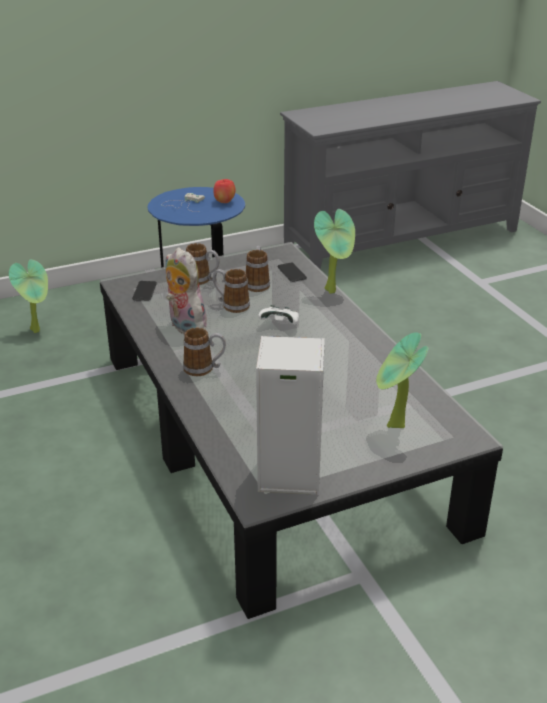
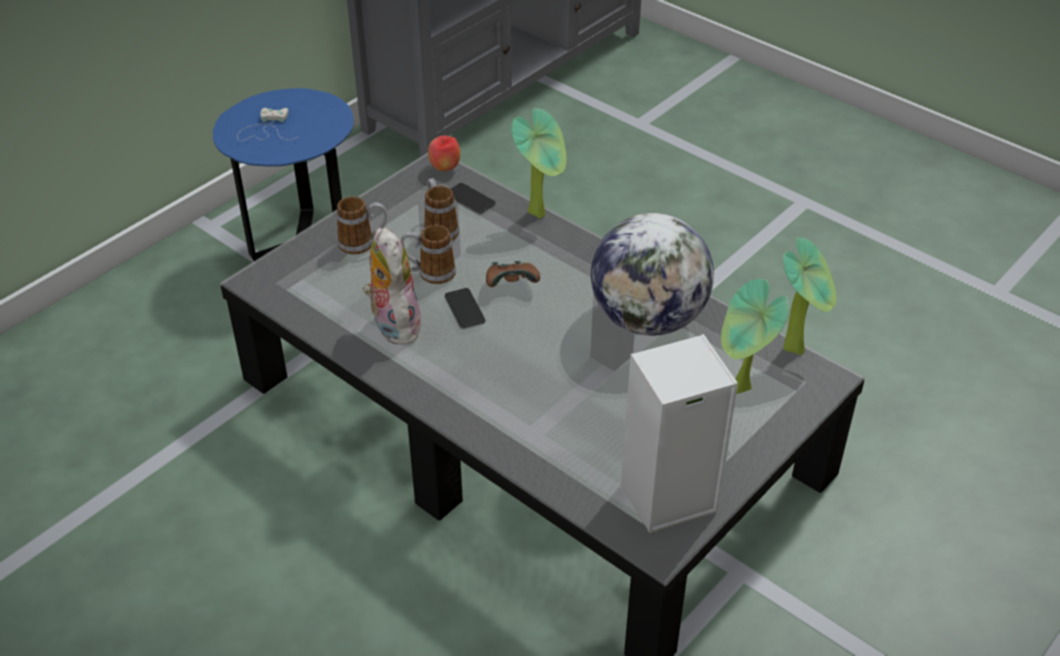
camera: 25 degrees left, 10 degrees up
(38, 330) = (105, 364): potted plant -> potted plant (797, 348)
(144, 291) = (298, 284): phone -> phone (464, 309)
(184, 326) = (393, 324): plush toy -> plush toy turned 45 degrees clockwise
(204, 369) = (465, 381): mug -> none
(224, 202) = (320, 111): apple -> apple (444, 168)
(280, 324) = (511, 284): white game controller -> brown game controller
(360, 367) = (648, 319): none -> globe

